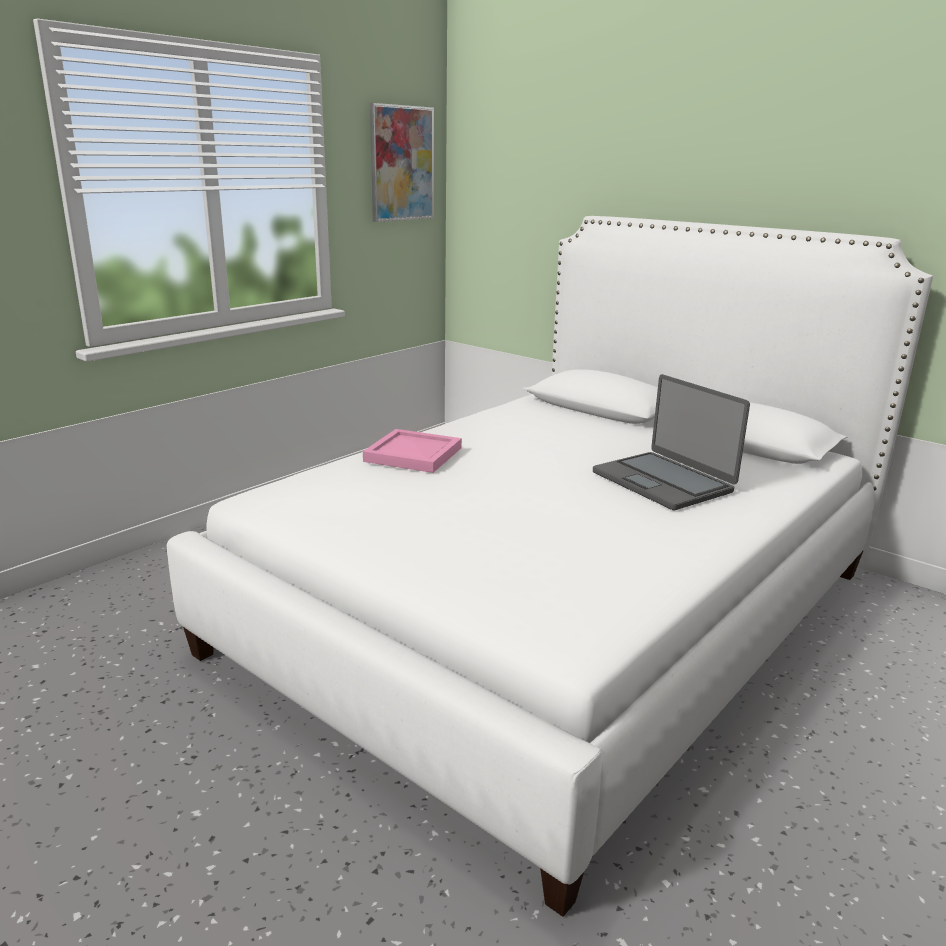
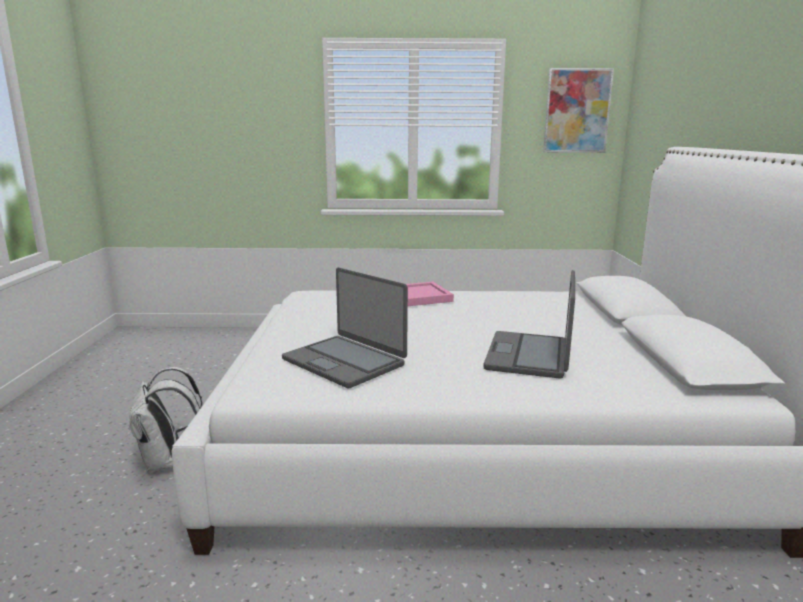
camera: 50 degrees right, 5 degrees down
(288, 866) = (167, 462): none -> white backpack
(561, 562) = (345, 362): none -> laptop

